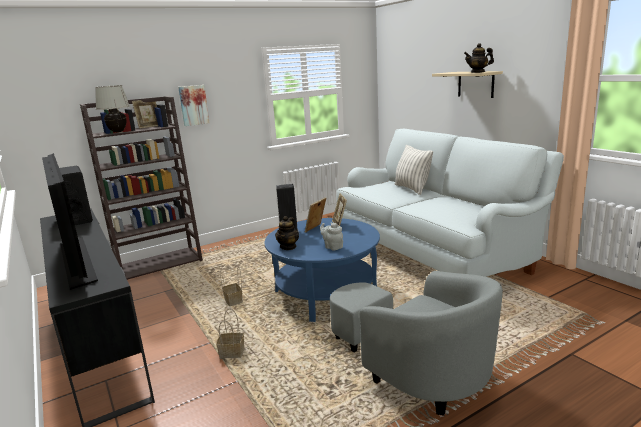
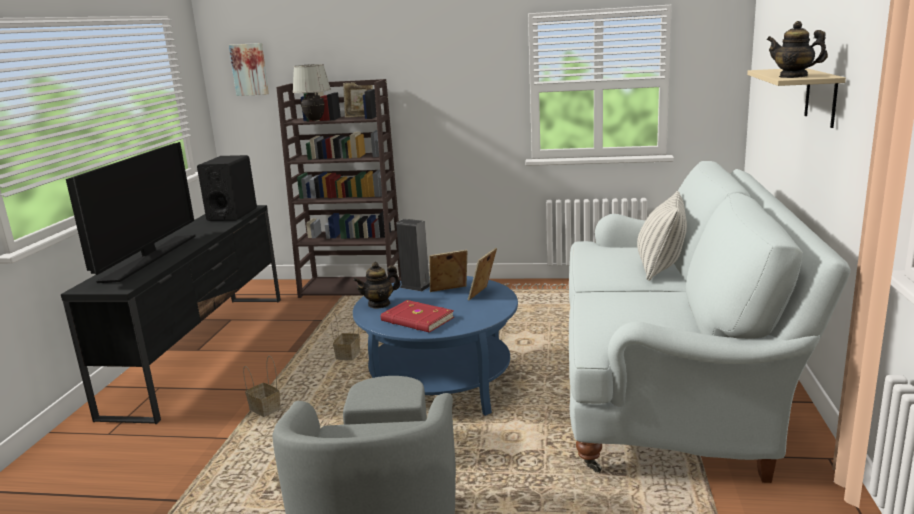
camera: 40 degrees right, 0 degrees up
(193, 105) = (421, 92): picture -> picture (250, 69)
(332, 247) = (417, 320): grey teapot -> red book

